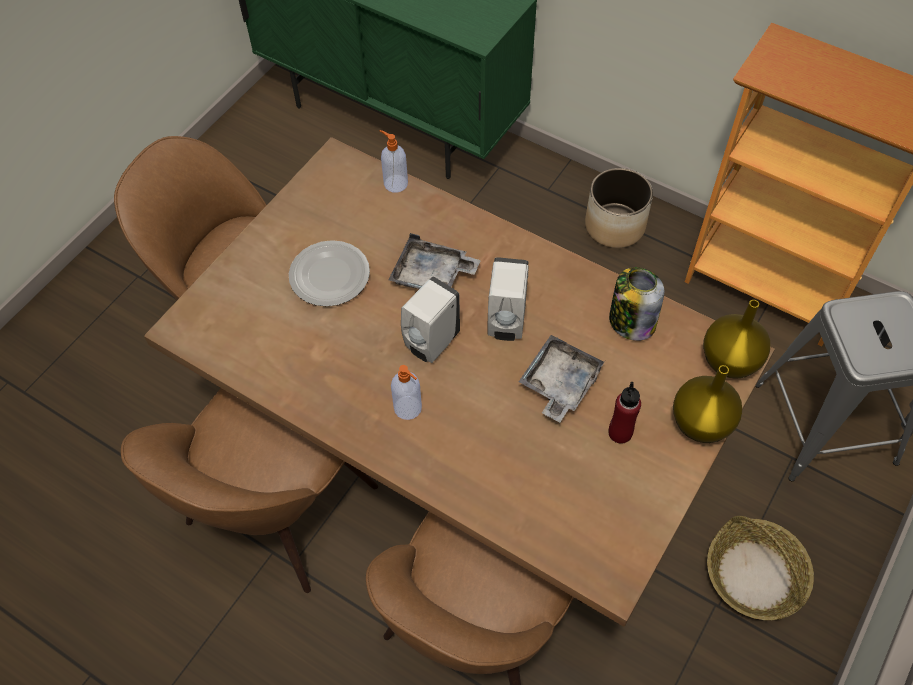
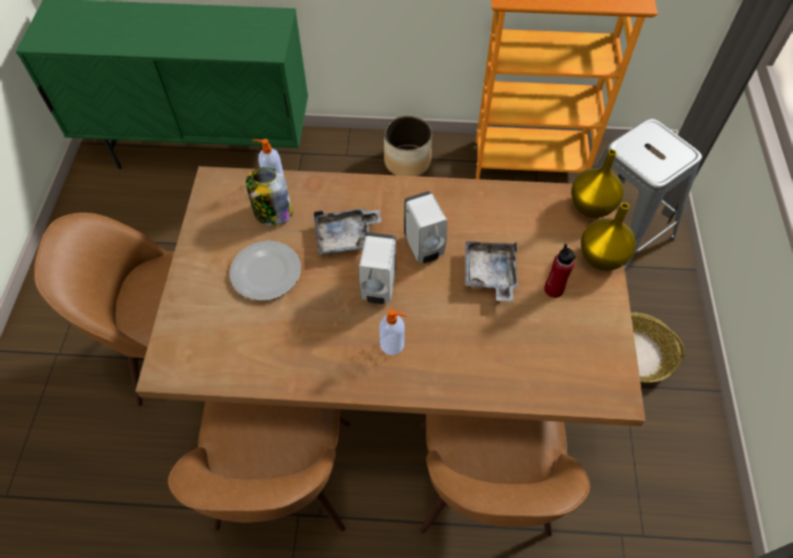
camera: 30 degrees left, 0 degrees up
(631, 321) = (509, 208): jar -> jar (272, 212)

